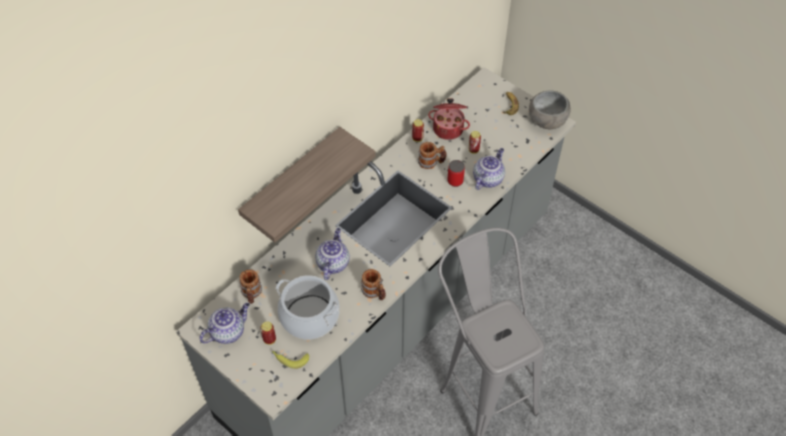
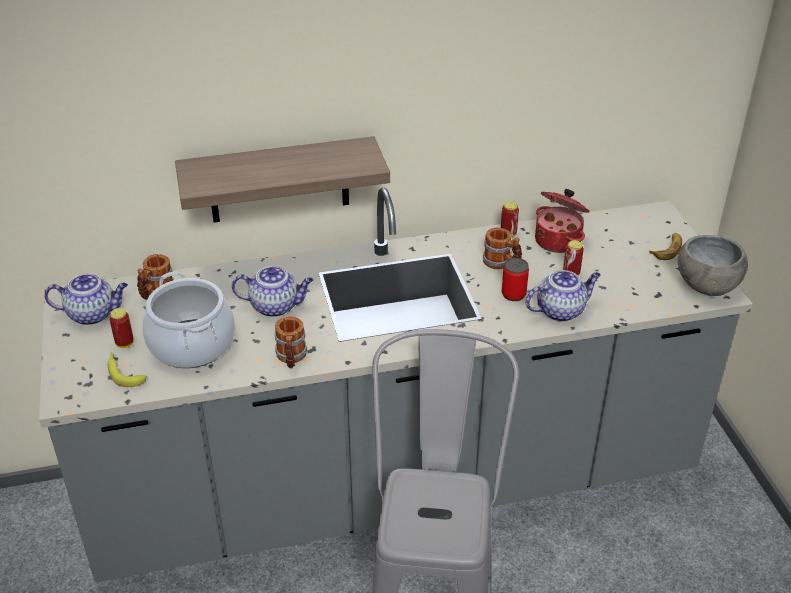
camera: 35 degrees right, 15 degrees down
(332, 263) = (276, 306): teapot -> teapot turned 45 degrees clockwise

